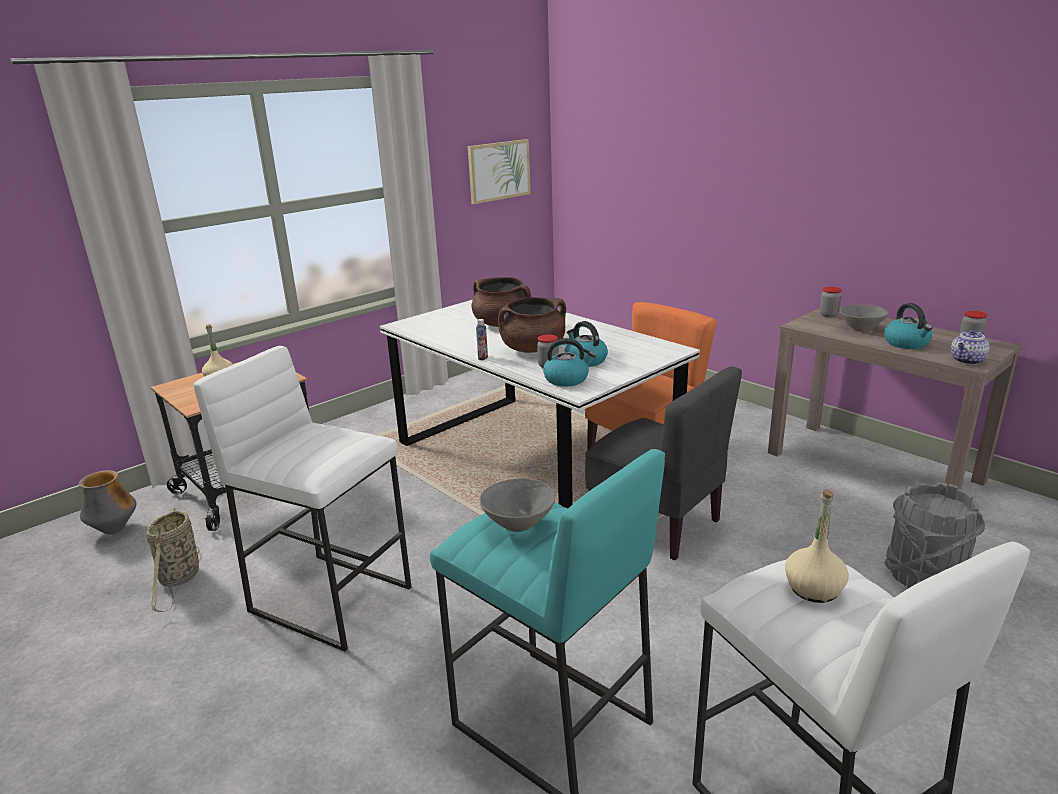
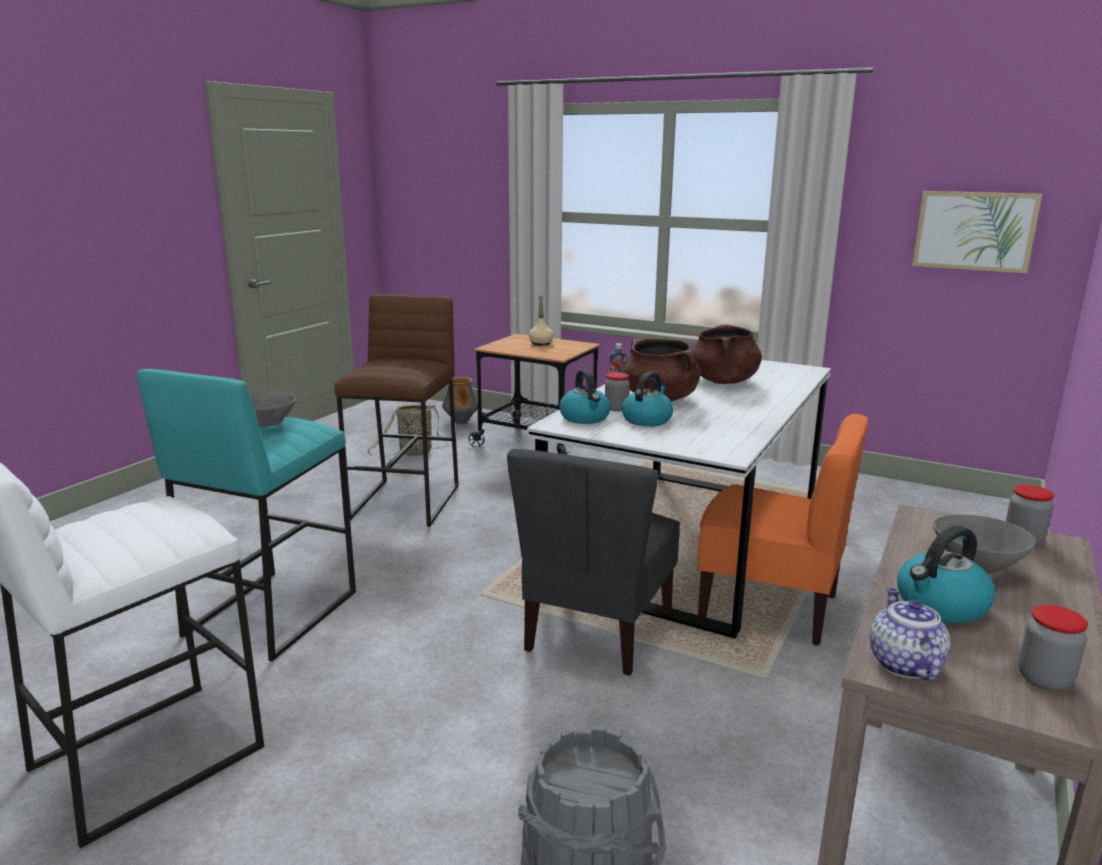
camera: 70 degrees right, 5 degrees down
(332, 598) = (406, 502): white stool -> brown stool
(814, 589) = (142, 517): beige bottle -> none
(967, 361) = (903, 663): teapot -> teapot turned 60 degrees clockwise

